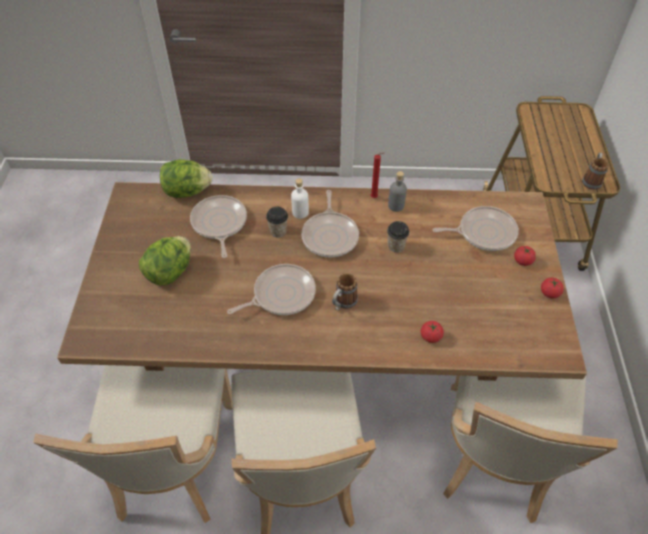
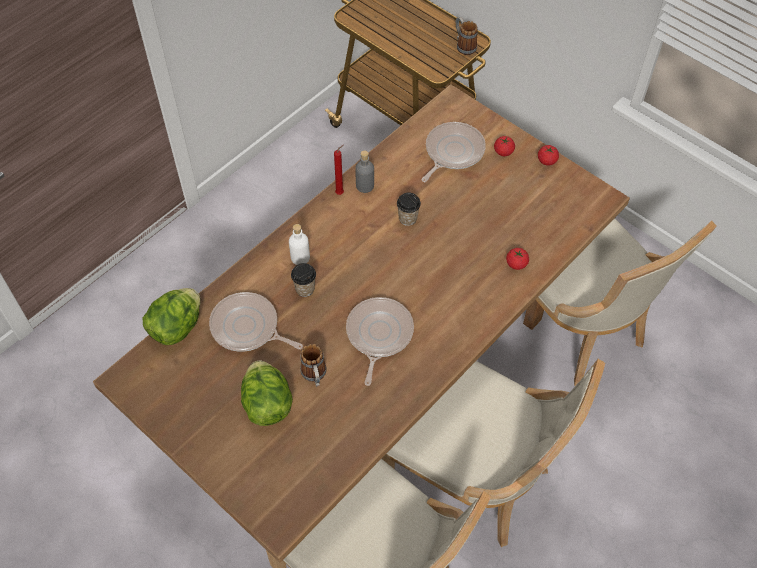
camera: 50 degrees left, 5 degrees up
(330, 235) = (349, 254): frying pan -> none
(343, 303) = (430, 298): mug -> mug (315, 376)

